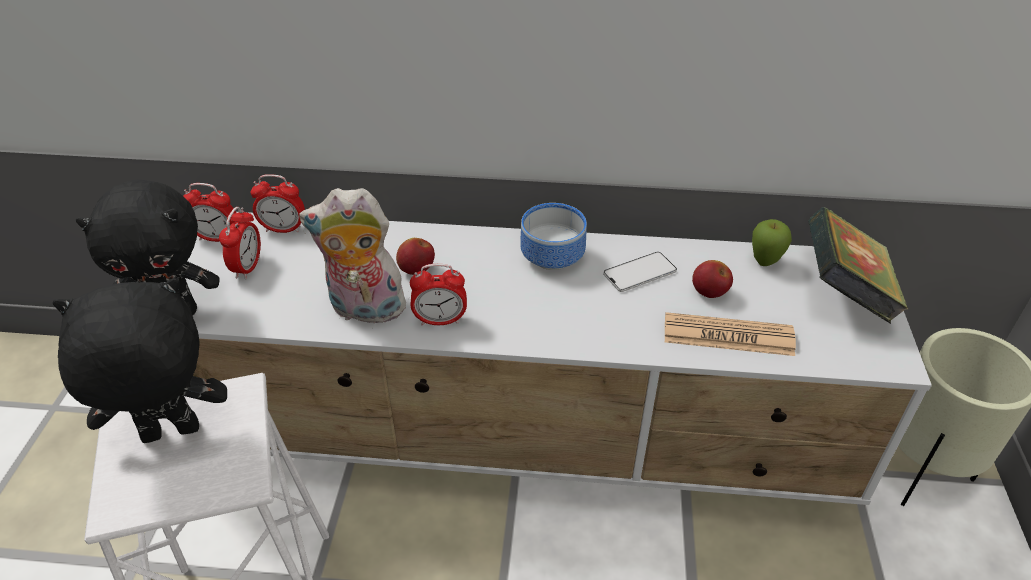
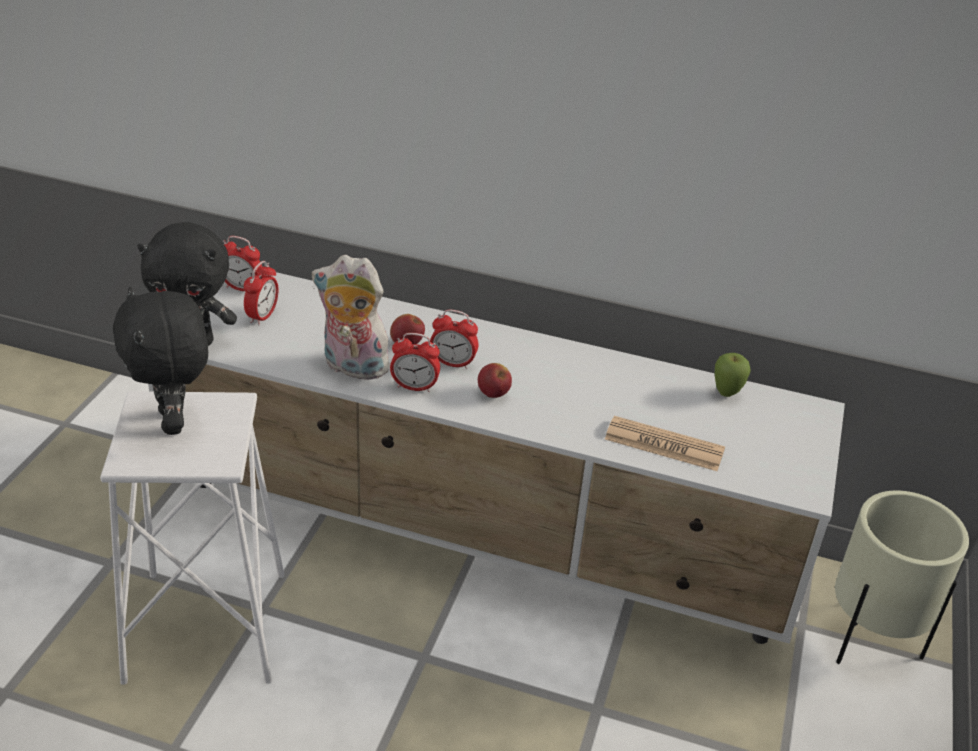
camera: 10 degrees right, 5 degrees down
(170, 435) = (175, 422): black plush toy -> black plush toy turned 105 degrees counterclockwise
(283, 229) = (301, 291): alarm clock -> alarm clock (453, 363)
(550, 256) = (529, 354): bowl -> none
(640, 272) = (606, 381): phone -> none
(709, 293) = (662, 409): apple -> apple (493, 394)
(843, 292) = (789, 431): book -> none

